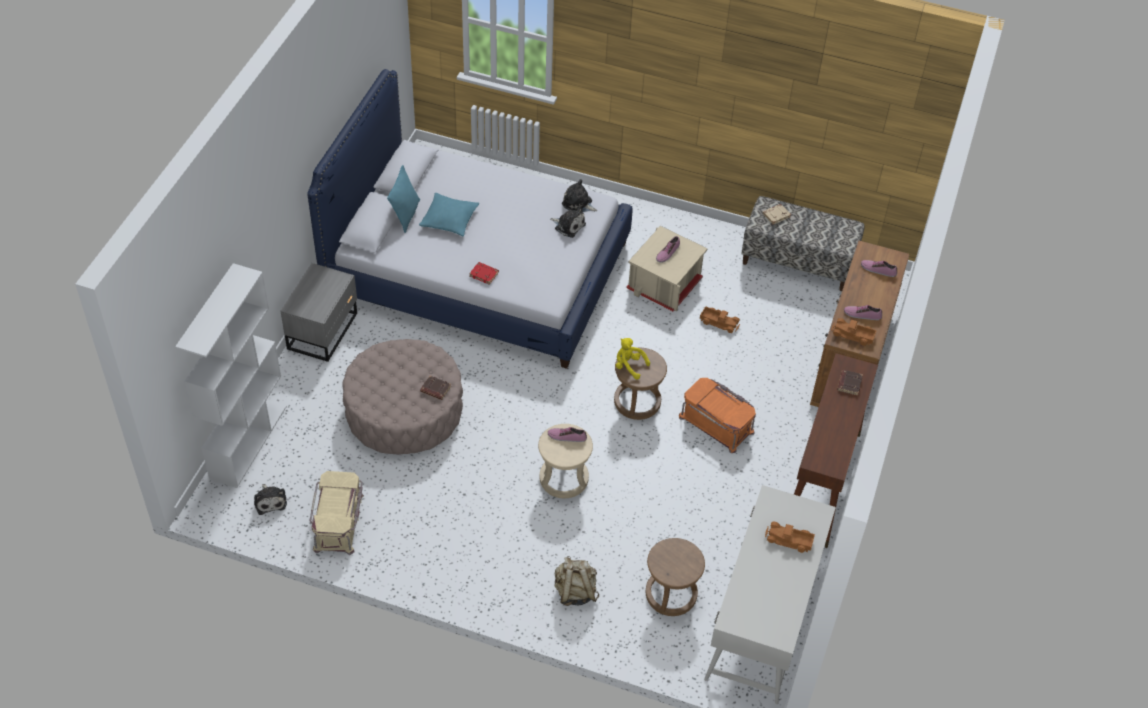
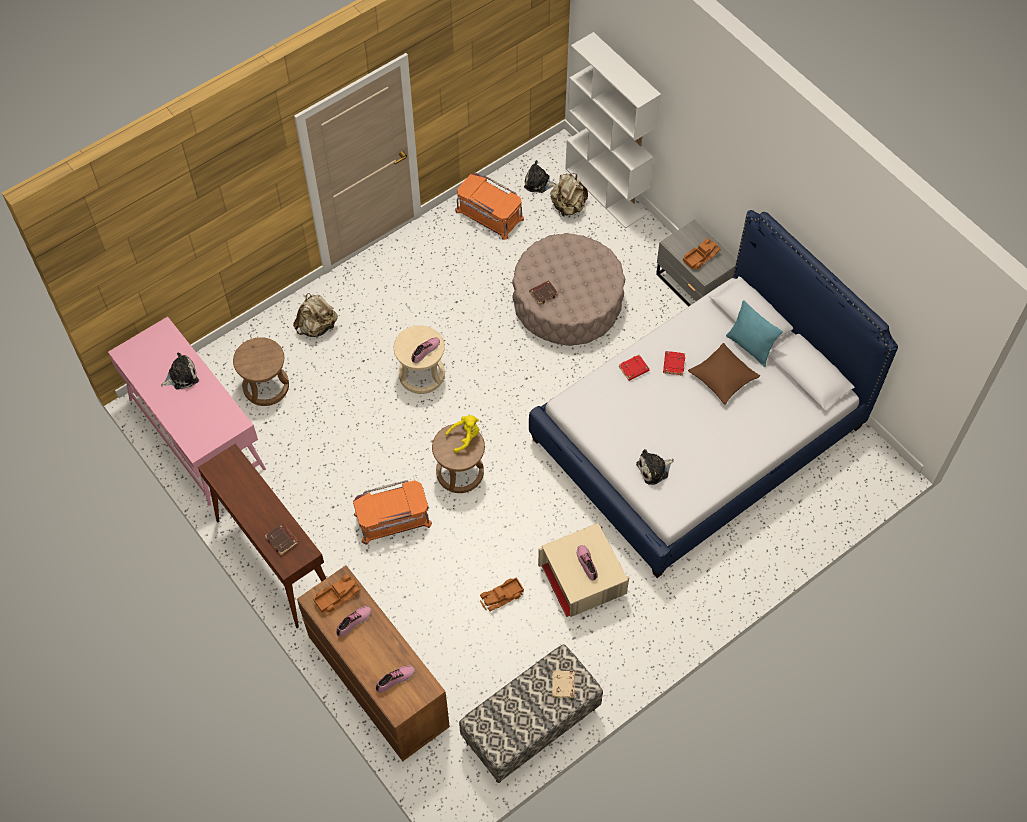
camera: 125 degrees right, 10 degrees up
(287, 462) = (568, 207): none -> beige backpack
(339, 522) = (488, 215): beige storage box -> orange storage box
(449, 219) = (723, 377): turquoise pillow -> brown pillow
(459, 252) = (673, 364): none -> red book
(578, 204) = (679, 495): plush toy -> plush toy (181, 376)
(762, 619) = (196, 433): white desk -> pink desk
(789, 541) = (191, 409): toy truck -> toy truck (700, 256)

